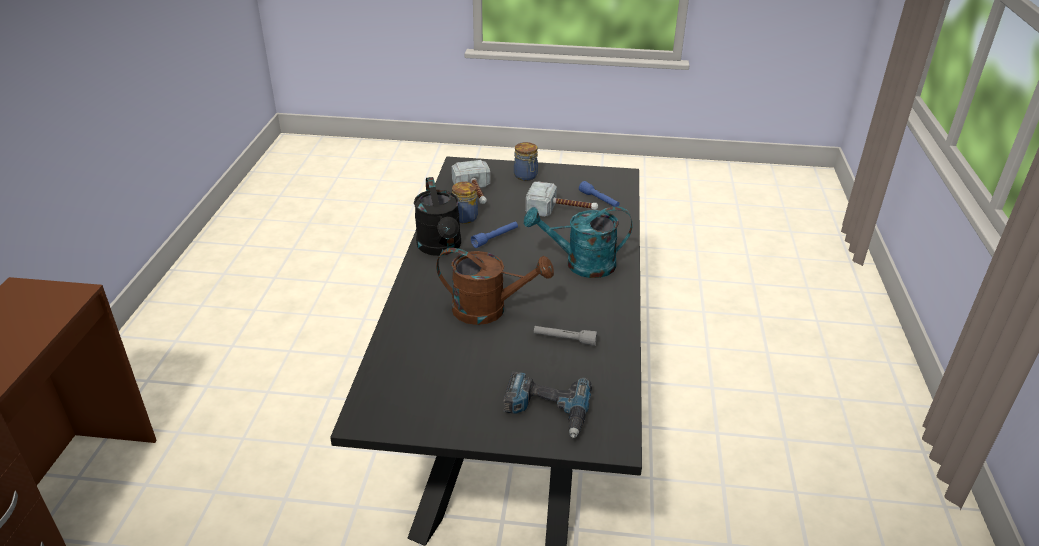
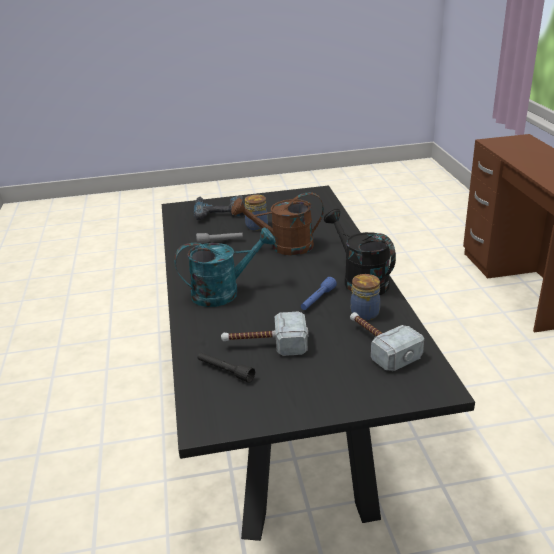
camera: 165 degrees right, 5 degrees down
(526, 176) = (336, 389): jar -> jar (256, 226)
(599, 200) = (225, 371): blue flashlight -> black flashlight

